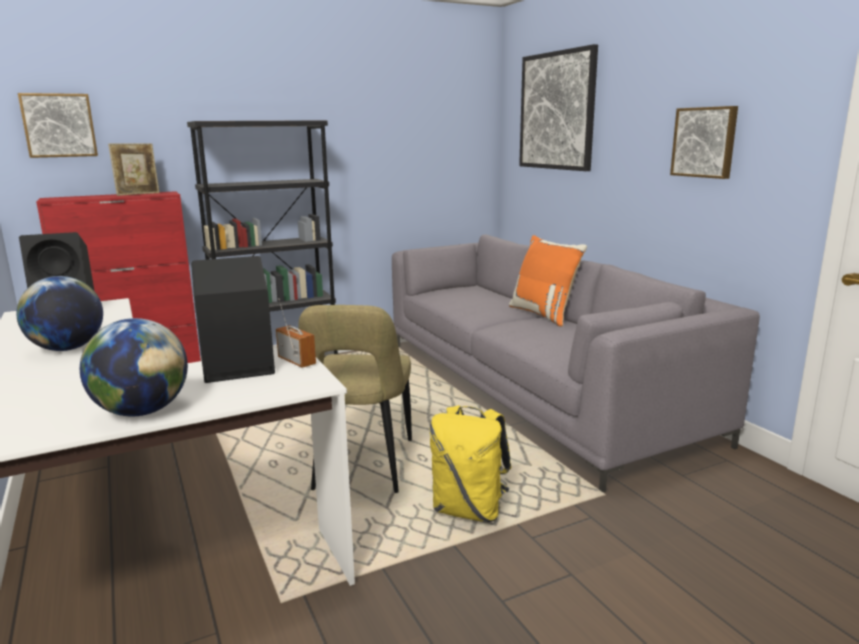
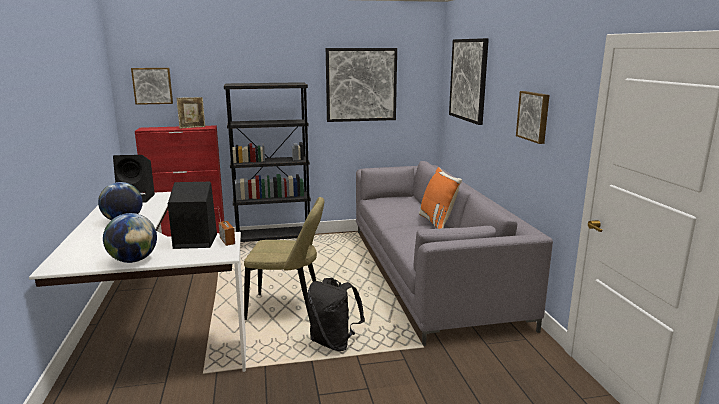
camera: 15 degrees right, 0 degrees up
(362, 467) = (288, 308): beige chair -> beige chair turned 105 degrees counterclockwise
(393, 126) = (361, 85): none -> picture
(469, 510) = (334, 342): yellow backpack -> black backpack

